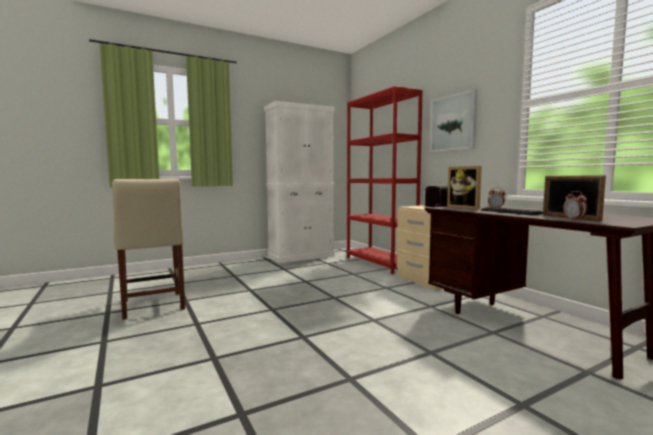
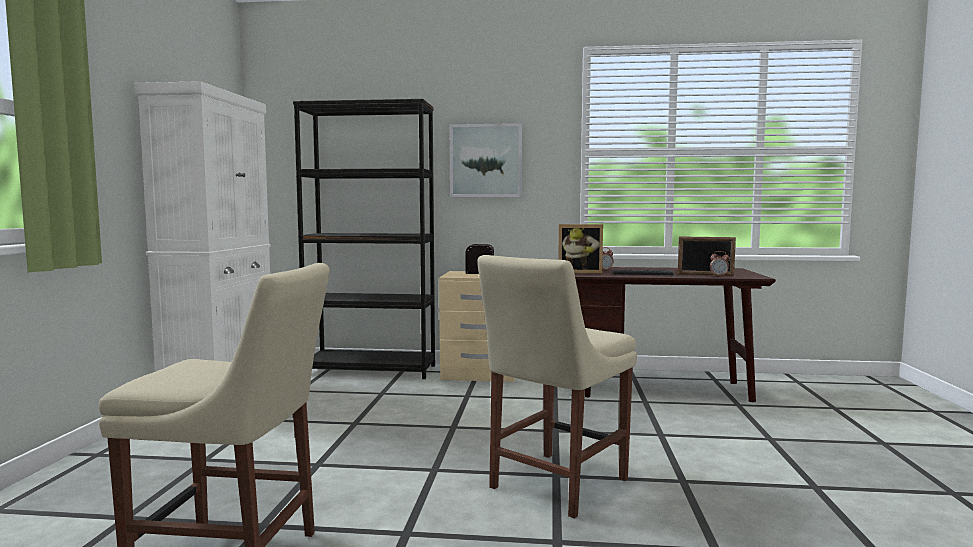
camera: 55 degrees left, 0 degrees up
(287, 340) = (554, 485): none -> beige chair
(380, 263) = (371, 370): red bookcase -> black bookcase

